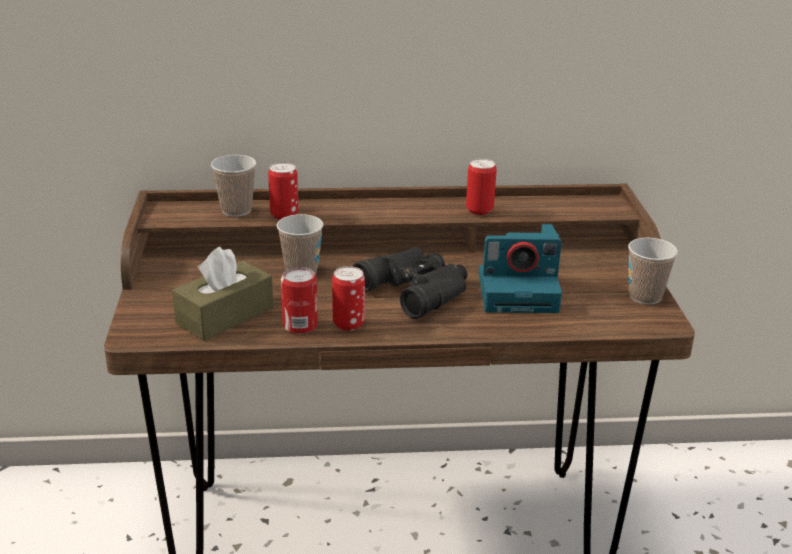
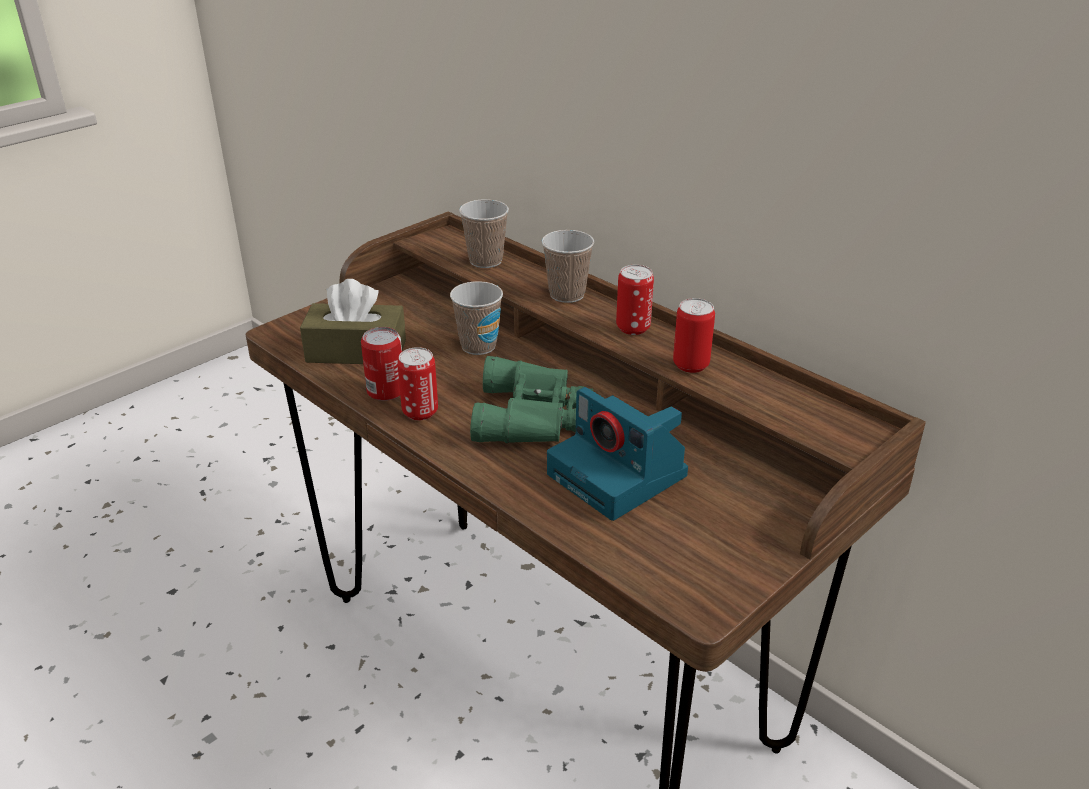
camera: 50 degrees right, 5 degrees up
(284, 215) = (511, 282): can -> can (633, 328)
(418, 289) = (535, 416): black binoculars -> green binoculars
(645, 296) = (742, 566): cup -> cup (567, 295)

